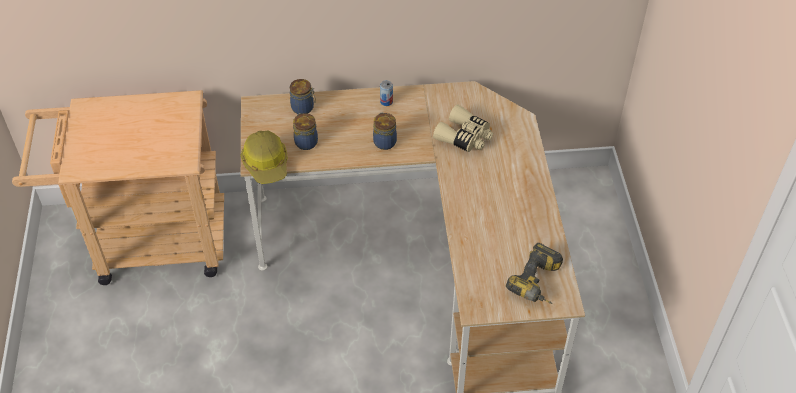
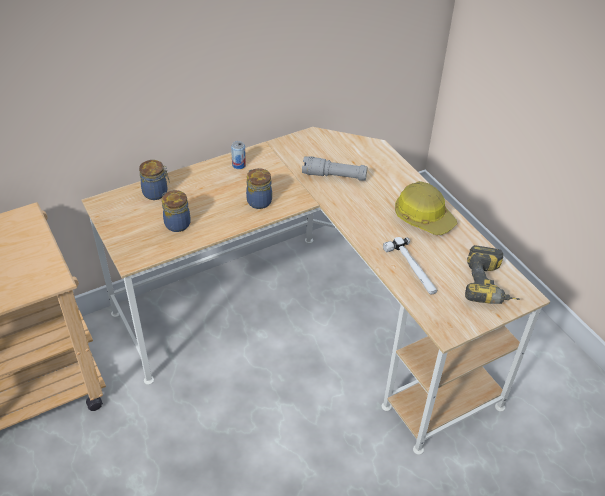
camera: 25 degrees left, 5 degrees down
(266, 163) = (145, 256): hard hat -> hard hat (423, 217)
(465, 137) = (334, 176): beige binoculars -> grey flashlight
(480, 245) = (412, 269): none -> hammer

